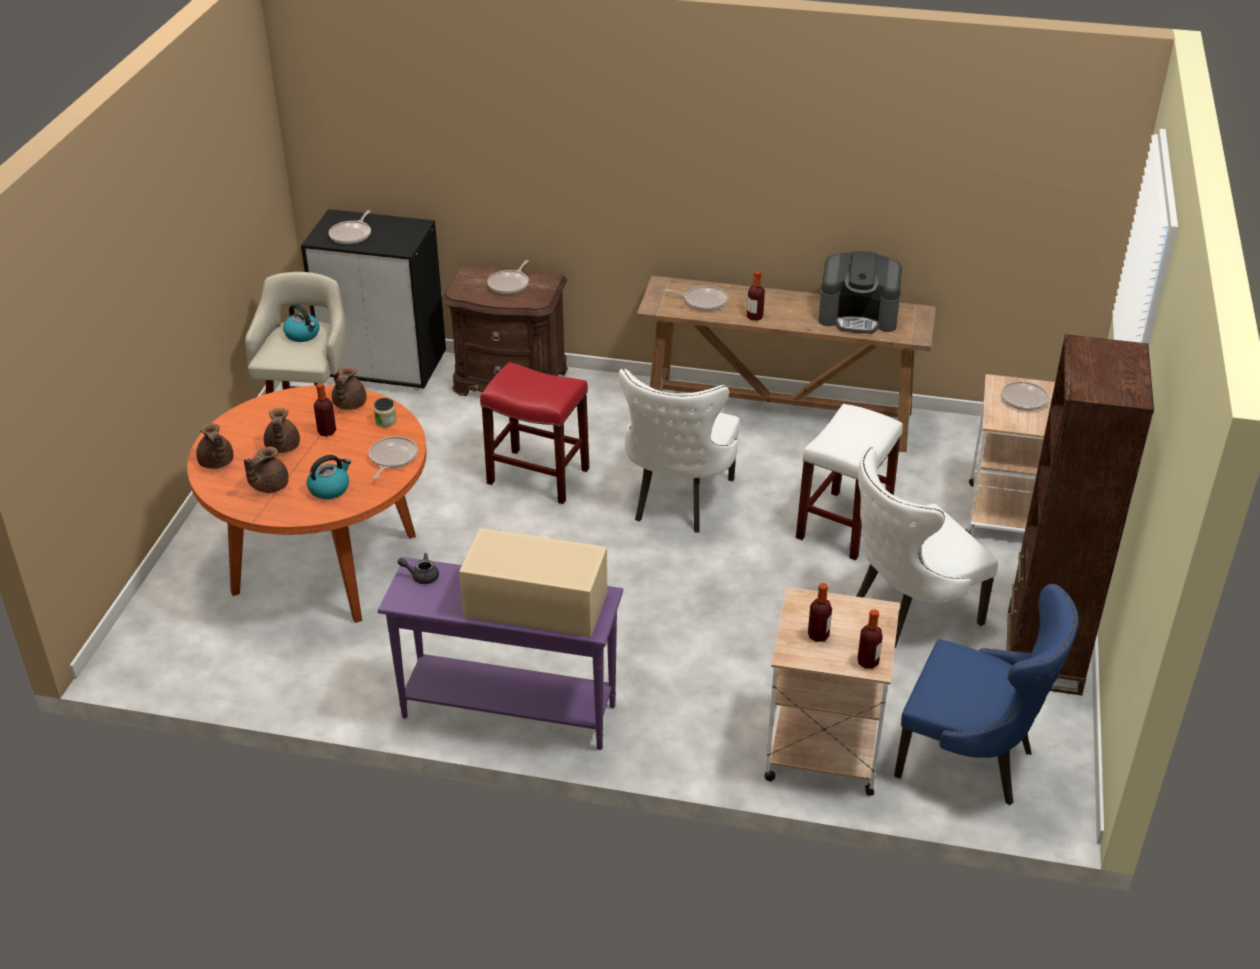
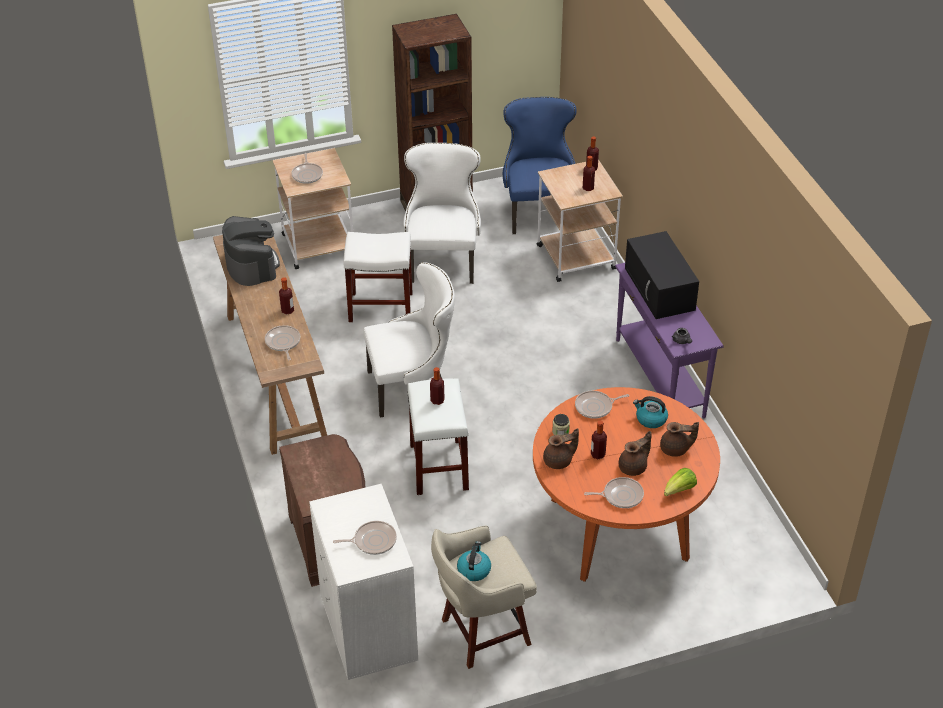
camera: 120 degrees left, 5 degrees up
(216, 463) = (679, 490): brown teapot -> lettuce
(386, 371) = (368, 633): black cabinet -> white cabinet
(510, 284) = (318, 470): frying pan -> frying pan (620, 495)
(533, 604) = (660, 289): beige microwave -> black microwave
(537, 385) = (437, 400): none -> bottle
(539, 476) = (438, 466): red stool -> white stool
(909, 613) = (443, 259): white chair -> white chair turned 120 degrees counterclockwise

